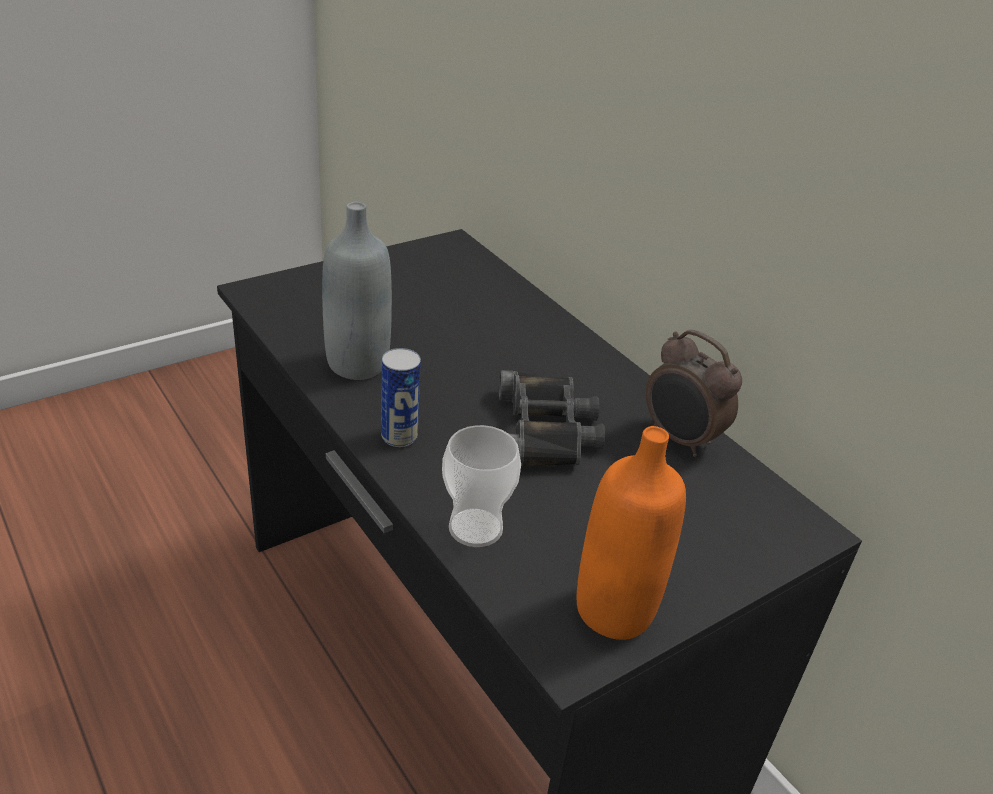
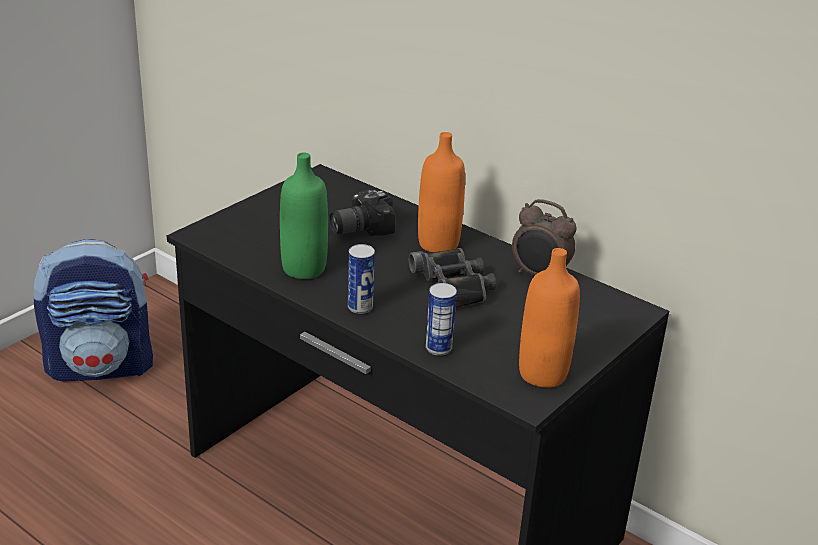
camera: 15 degrees left, 5 degrees down
(214, 417) = (101, 366): none -> backpack
(357, 364) = (304, 269): grey bottle -> green bottle
(462, 320) = (358, 228): none -> camera
(475, 528) = (438, 348): cup -> can
(557, 363) = (438, 244): none -> orange bottle

